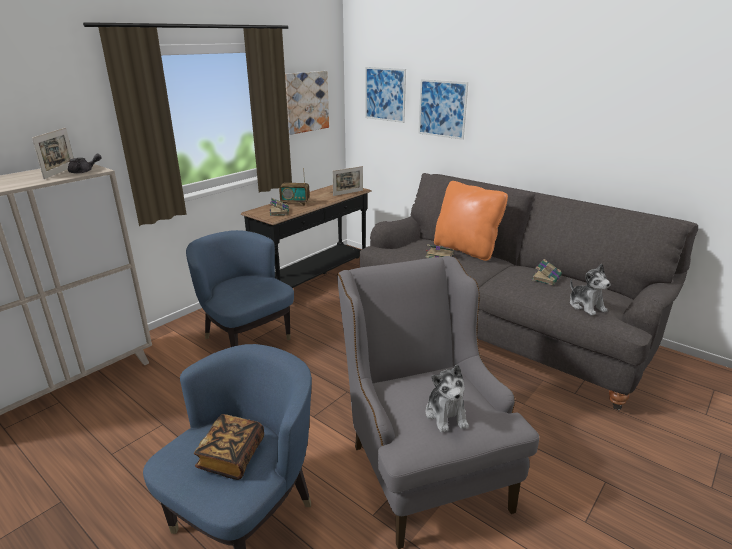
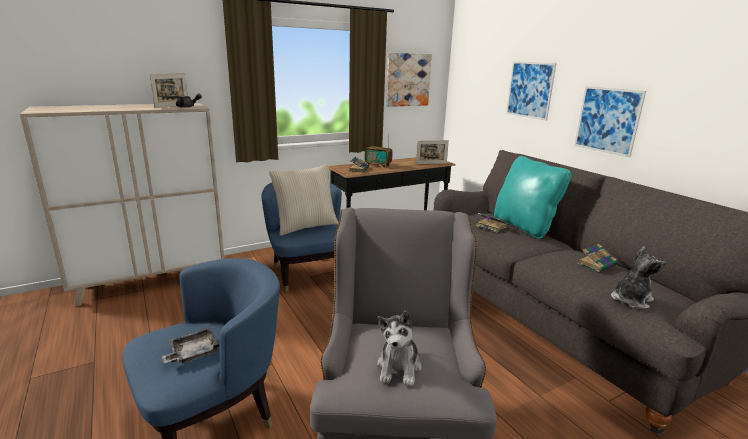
camera: 20 degrees right, 5 degrees down
(232, 457) = (192, 353): book -> grey tray
(243, 287) = (305, 226): none -> beige pillow
(385, 94) = (481, 76): picture -> picture (607, 120)
(466, 250) = (524, 226): orange pillow -> turquoise pillow
(586, 306) = (630, 300): plush toy -> plush toy turned 120 degrees counterclockwise

